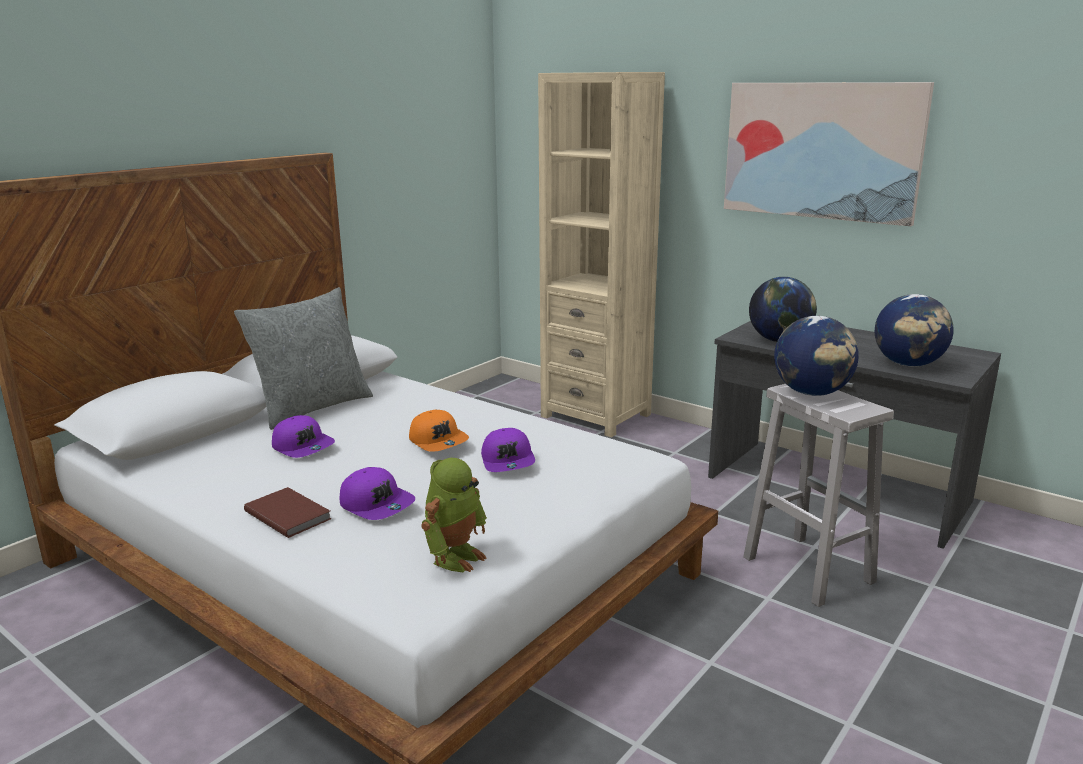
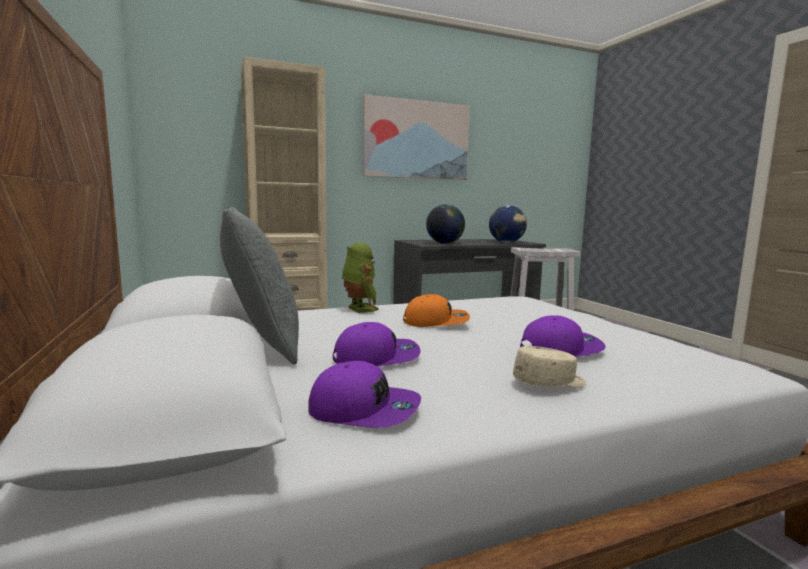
camera: 60 degrees left, 10 degrees down
(289, 514) = (550, 383): brown book -> beige cap
(455, 556) = (663, 346): toy robot -> toy robot (359, 309)
(508, 461) = (498, 315): purple cap -> purple cap (364, 410)
(812, 393) = (534, 249): globe -> none

